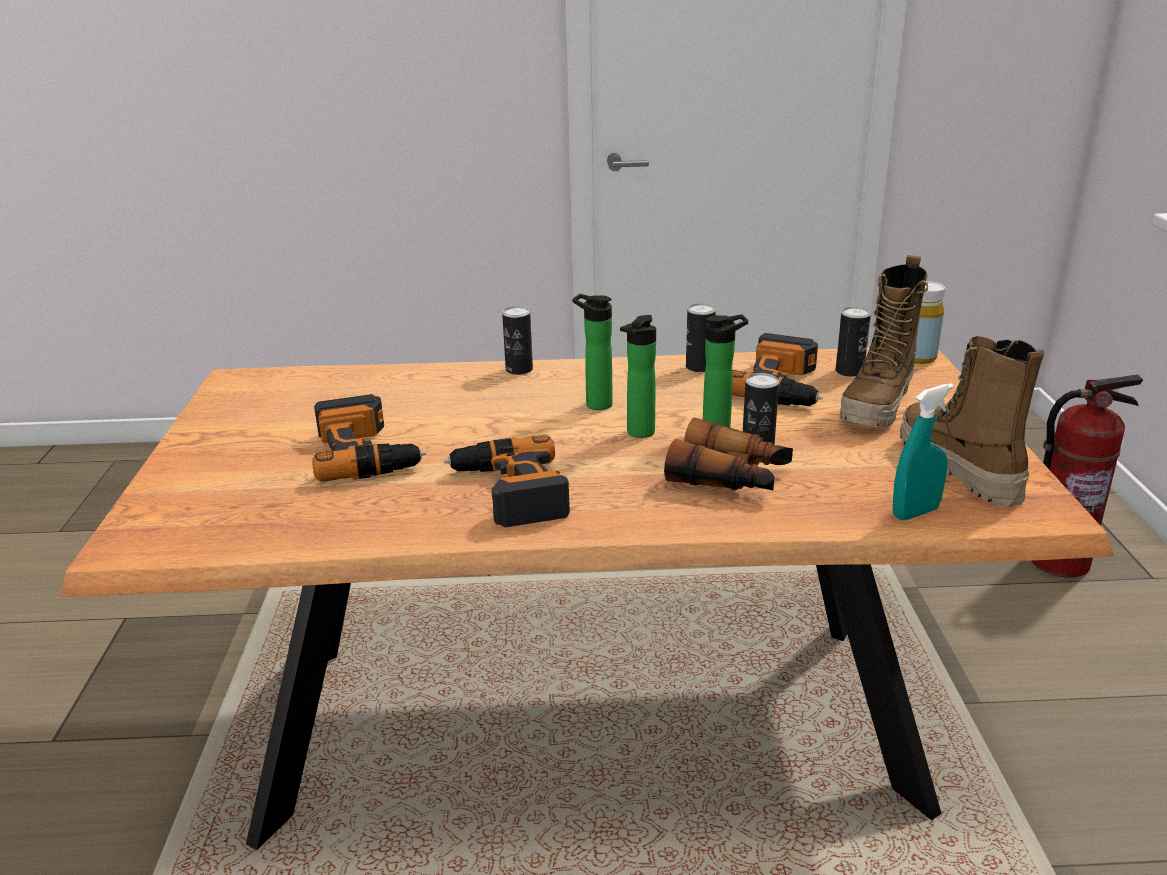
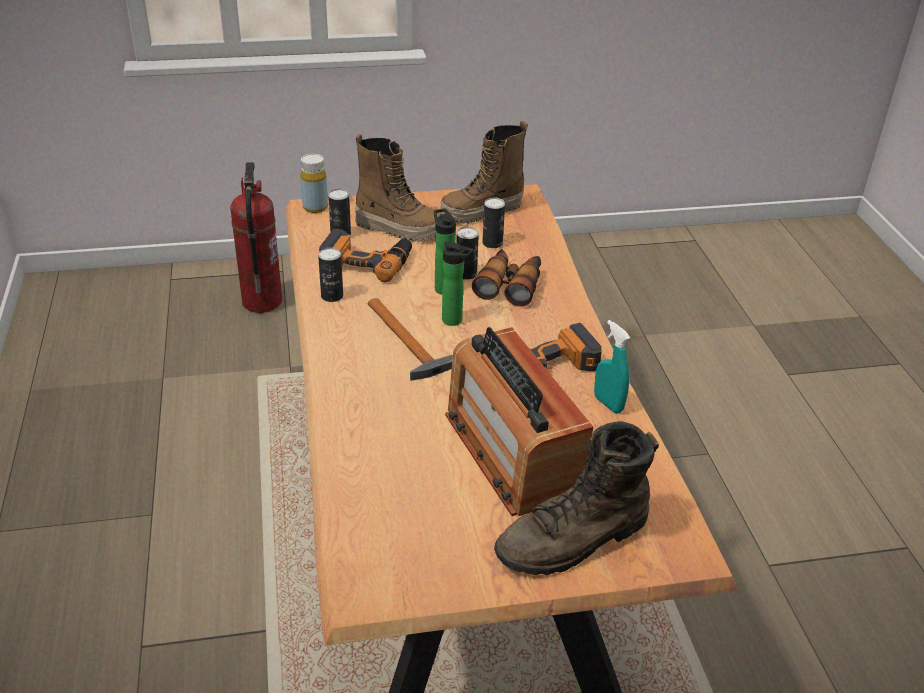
camera: 100 degrees left, 10 degrees up
(207, 476) = (574, 541): none -> brown boot
(367, 452) = (511, 452): power drill -> radio
(519, 369) = (336, 389): can -> can (492, 243)
(595, 404) = (406, 343): bottle -> hammer
(915, 513) = (535, 229): turquoise spray bottle -> turquoise spray bottle (608, 404)

